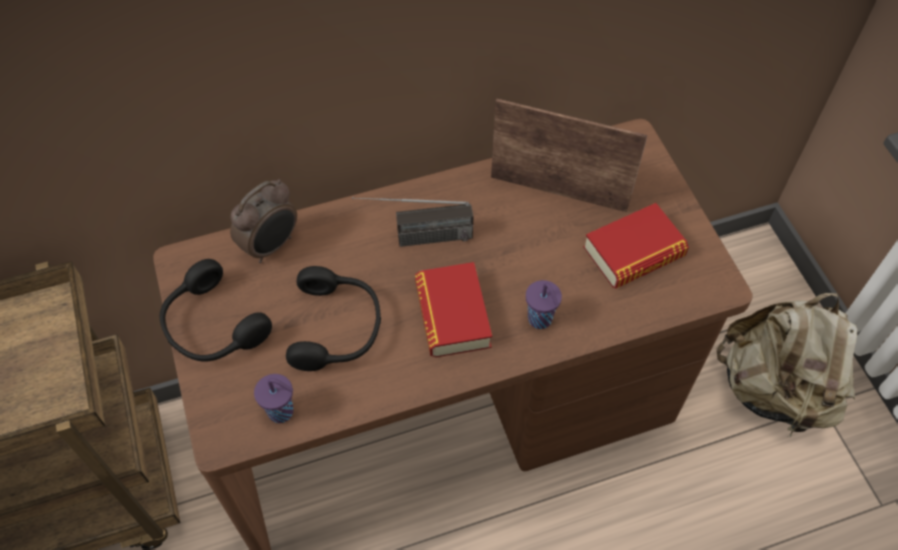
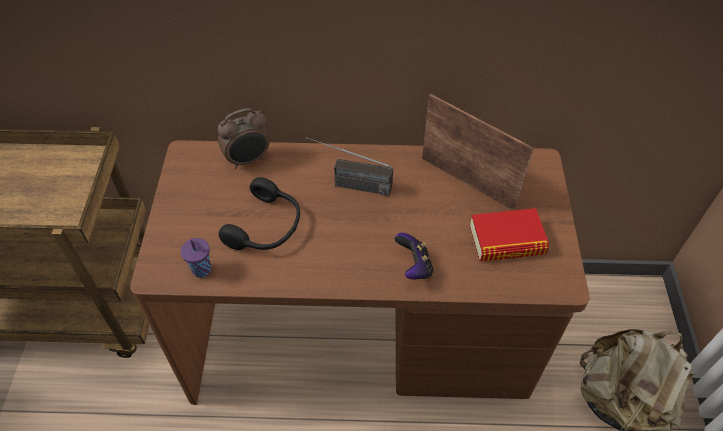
camera: 20 degrees right, 5 degrees down
(211, 326) = (183, 200): black headphones -> none
(452, 315) = (351, 243): book -> none
(540, 320) = (414, 266): purple cup -> game controller

